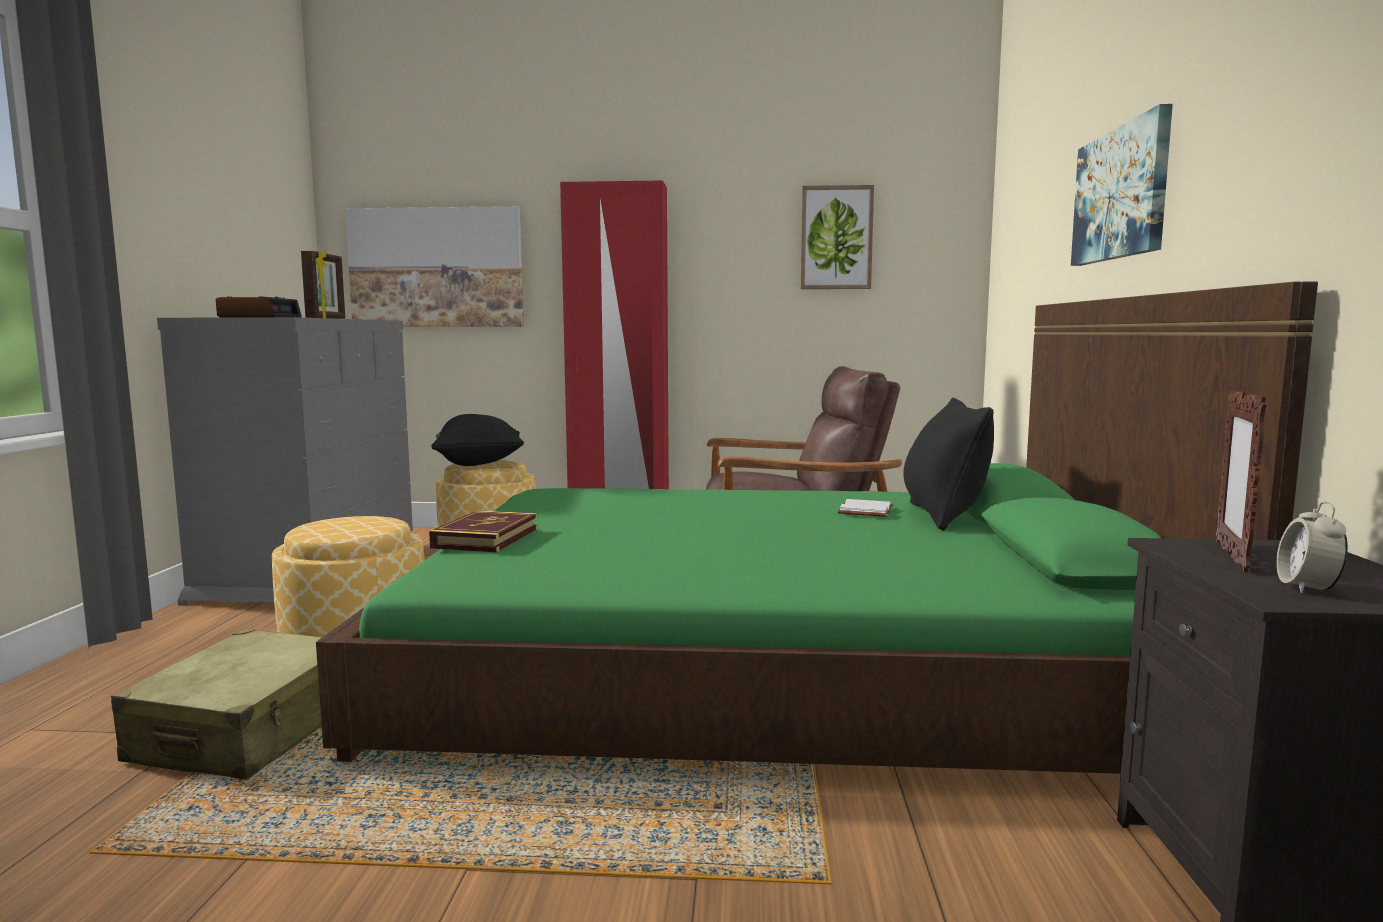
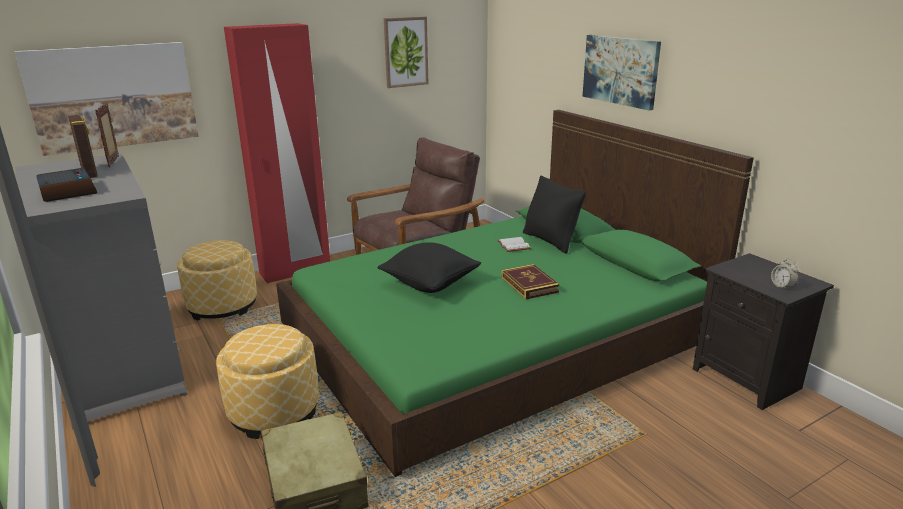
camera: 35 degrees left, 15 degrees up
(479, 464) = (209, 250): black pillow -> black pillow (430, 284)
(486, 538) = (378, 326): book -> book (529, 285)
(1232, 556) = (744, 272): picture frame -> picture frame (114, 161)

